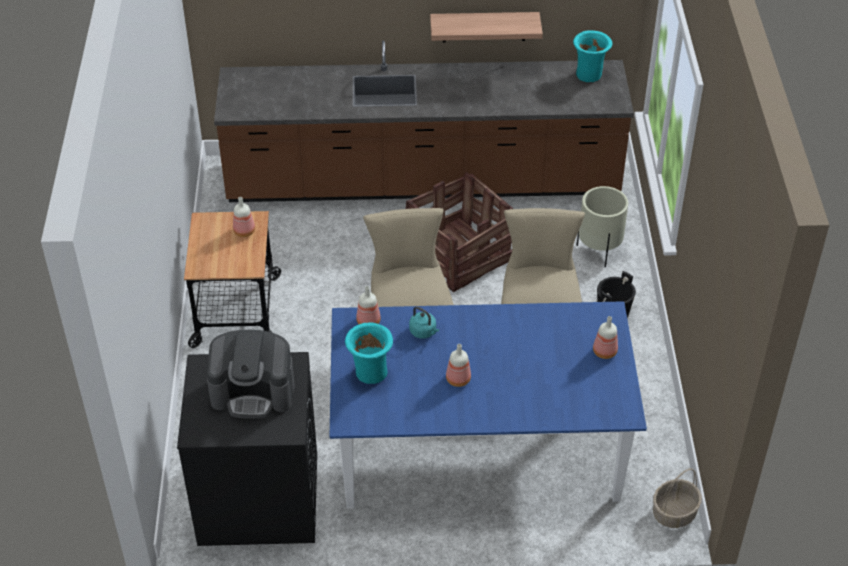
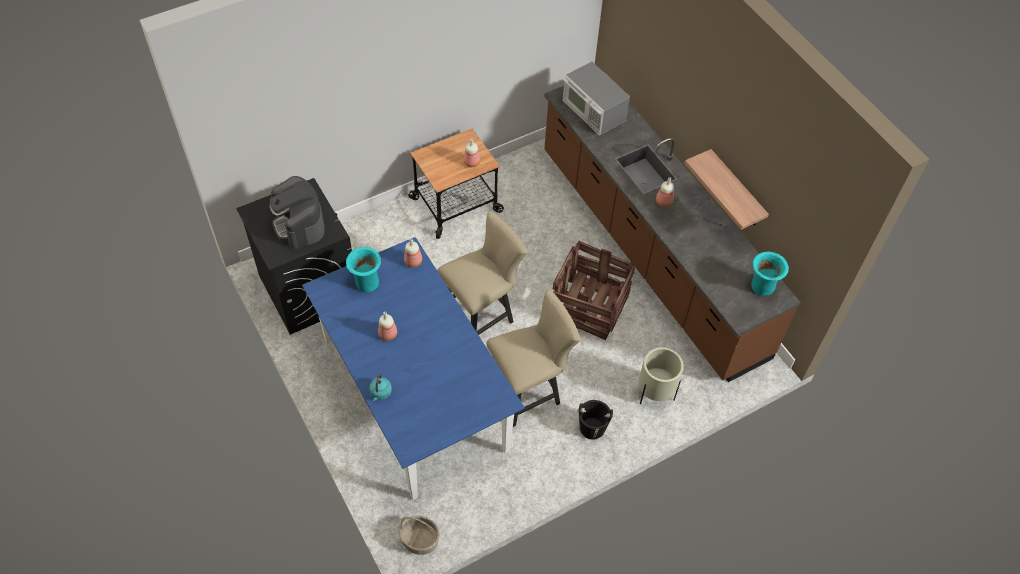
camera: 60 degrees right, 10 degrees up
(273, 96) = (593, 111): none -> microwave
(424, 332) = (421, 296): turquoise kettle -> turquoise kettle (380, 393)
(604, 352) = (463, 413): bottle -> bottle (663, 201)

